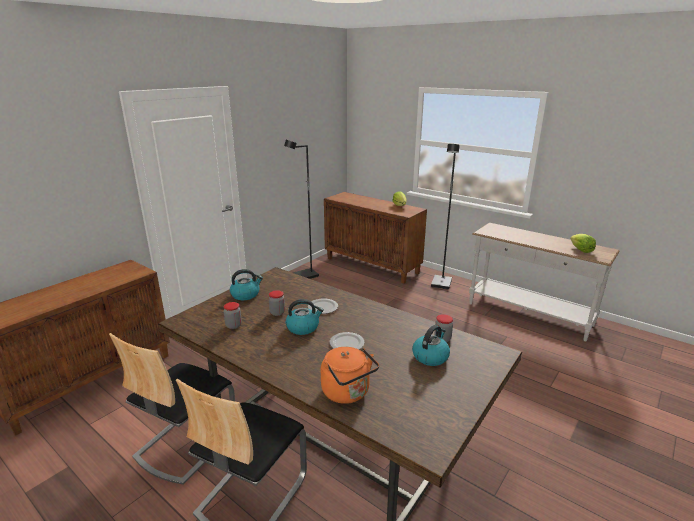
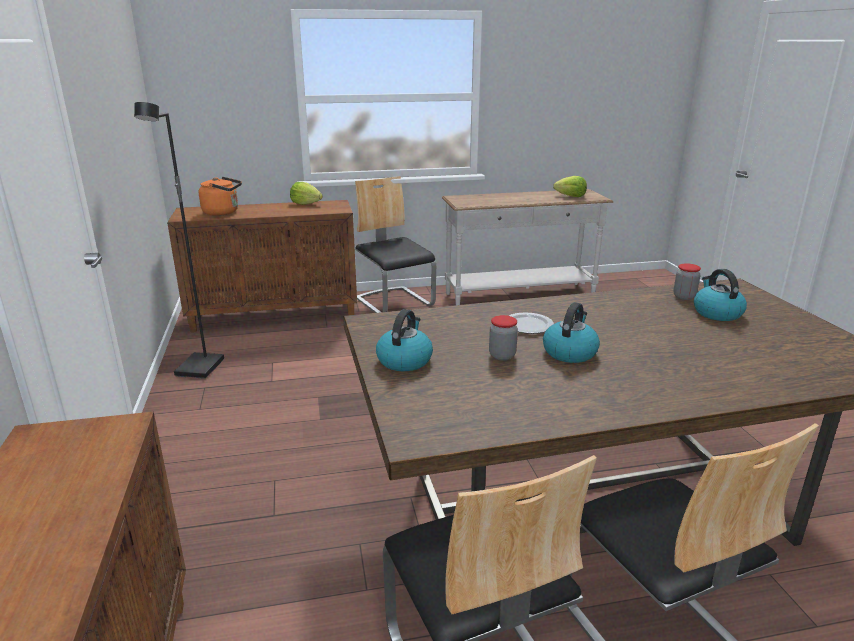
camera: 50 degrees left, 0 degrees up
(233, 325) = (499, 396): jar -> none
(346, 344) = (644, 341): plate -> none
(348, 393) = (764, 375): orange kettle -> orange kettle (223, 212)
(442, 283) = (394, 302): black floor lamp -> chair

